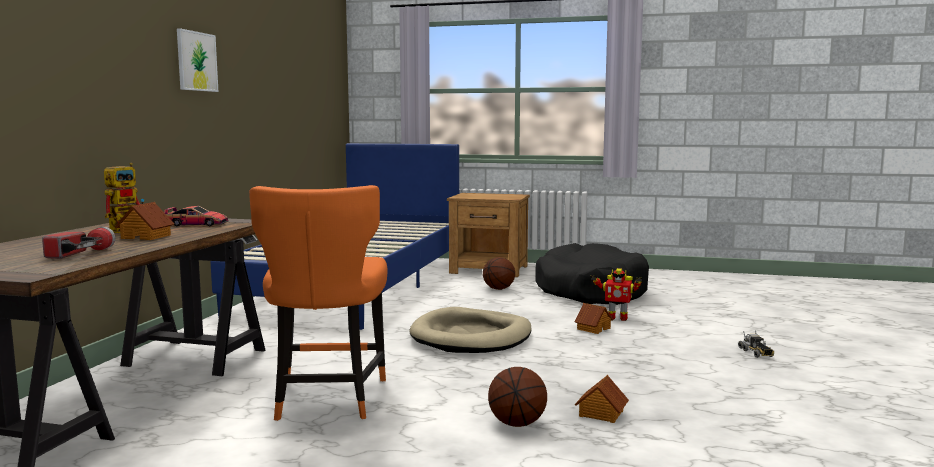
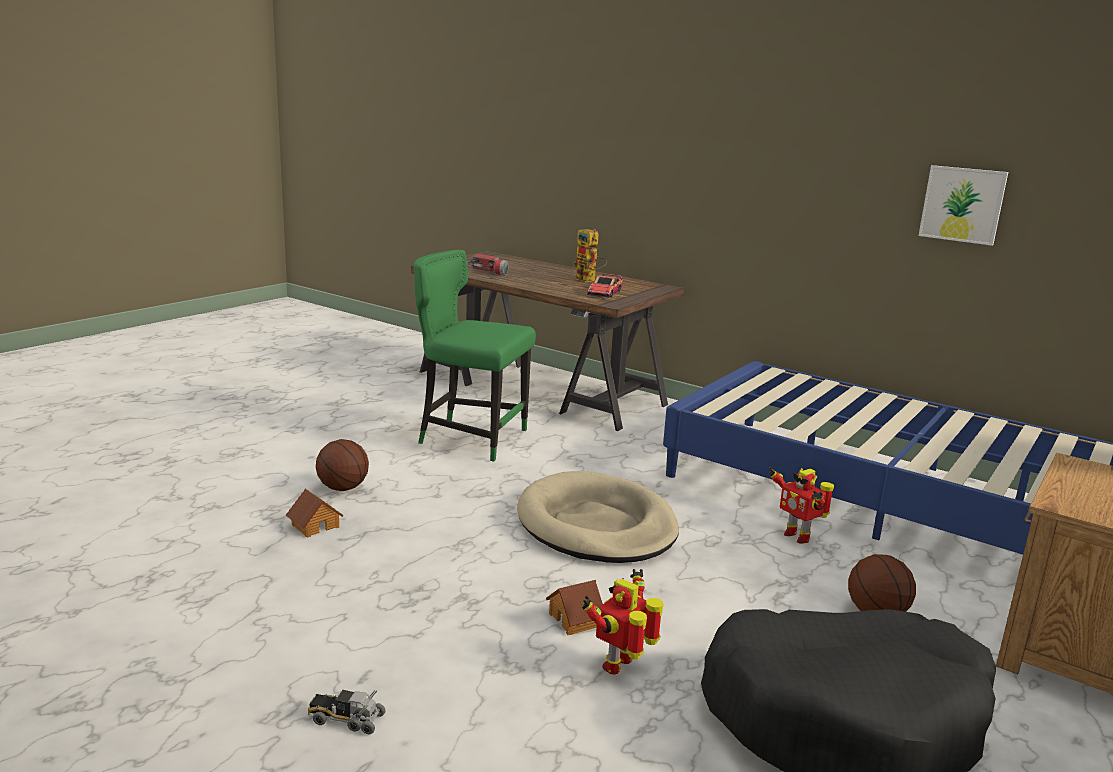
camera: 110 degrees right, 10 degrees up
(146, 236) = (548, 282): toy house -> none
(196, 61) = (794, 145): picture -> picture (962, 204)
(327, 400) = (470, 437): orange chair -> green chair
(428, 300) = (797, 536): none -> toy robot

